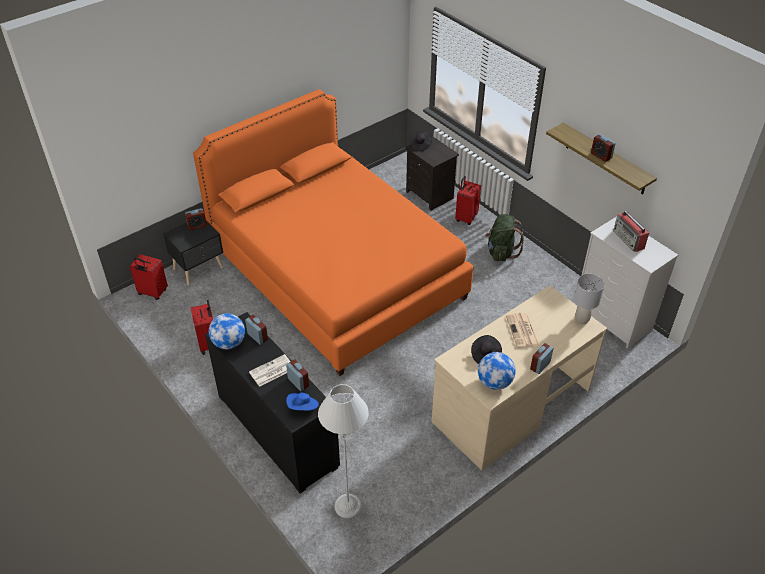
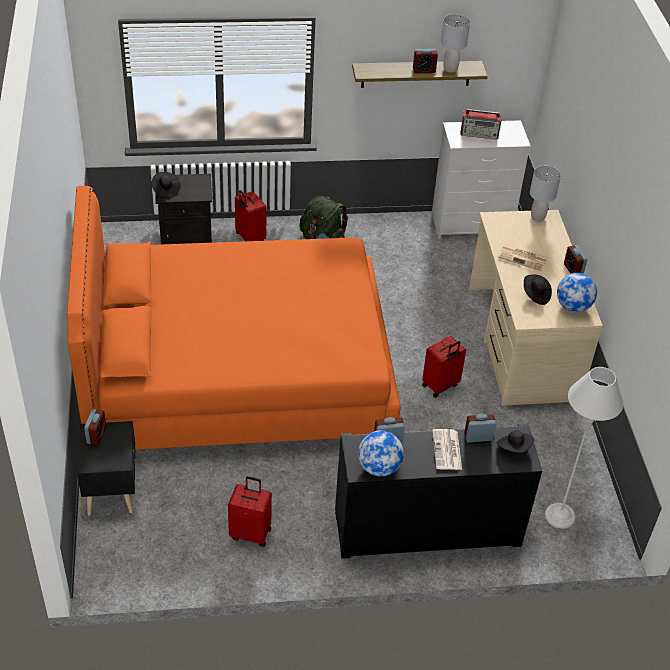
camera: 60 degrees left, 0 degrees up
(152, 293) = (112, 553): red suitcase -> red suitcase (441, 386)
(303, 407) = (514, 448): blue hat -> black hat
(621, 167) = (450, 69): none -> grey table lamp

